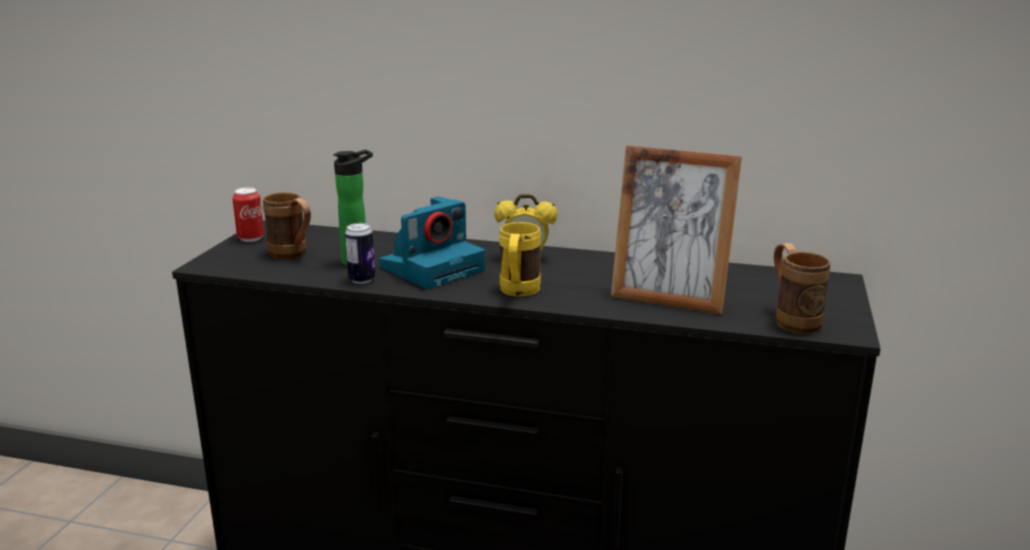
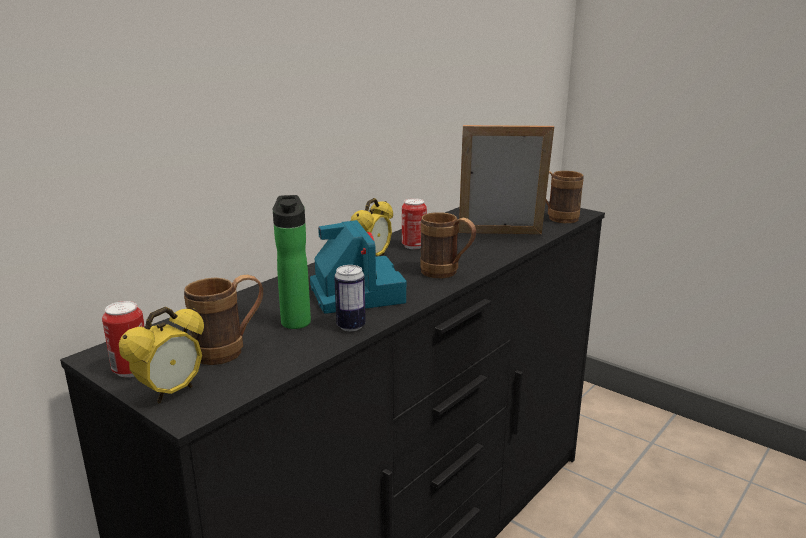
camera: 65 degrees left, 0 degrees up
(225, 255) = (171, 393): none -> alarm clock
(517, 293) = (446, 273): yellow mug -> brown mug
(581, 267) = (413, 246): none -> can
(669, 299) = (500, 236): picture frame -> picture frame turned 135 degrees counterclockwise

